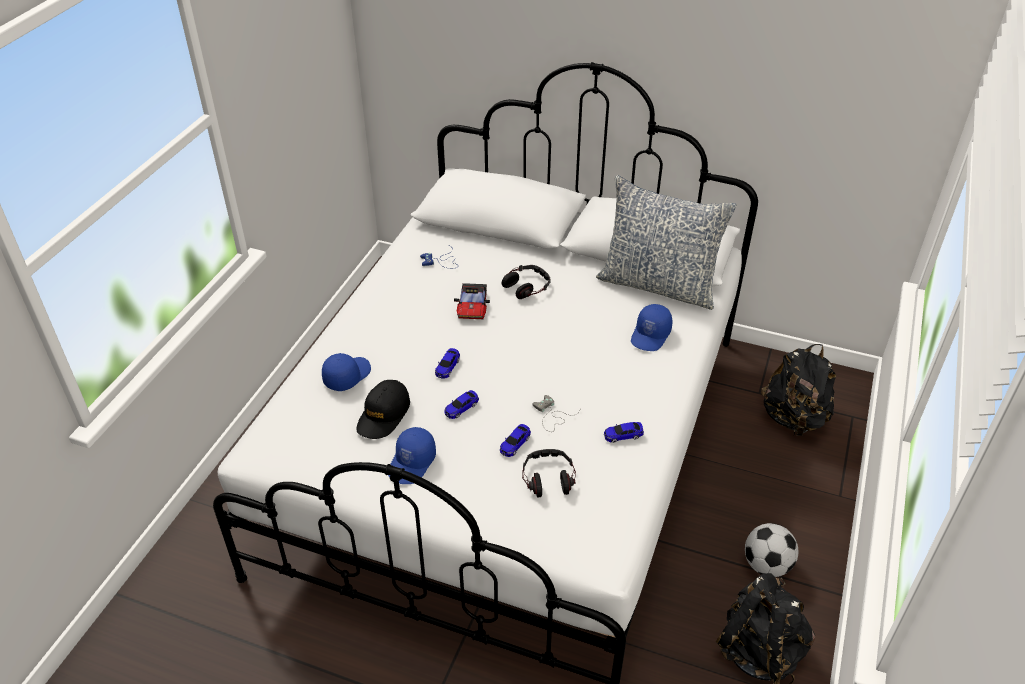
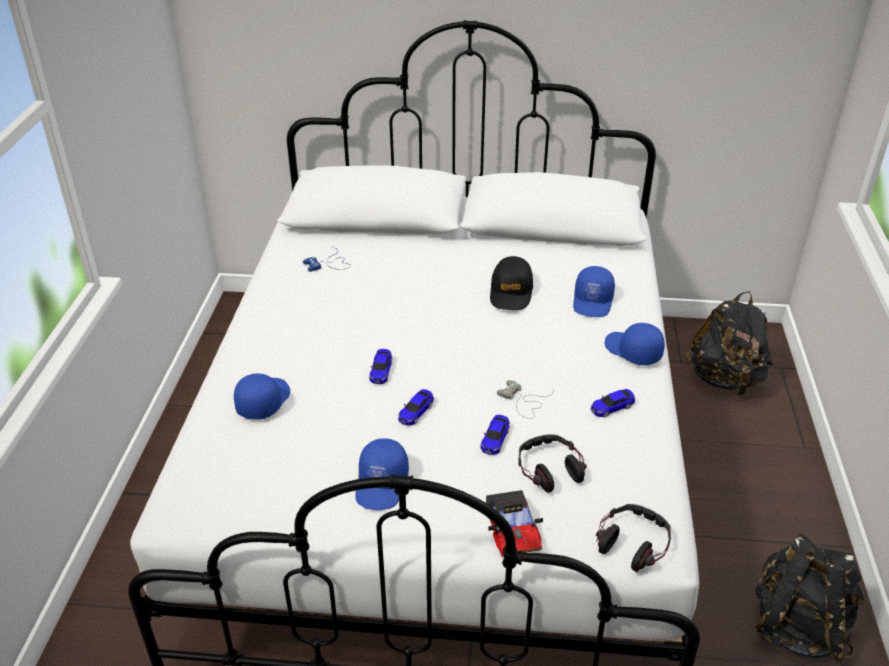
camera: 15 degrees left, 5 degrees down
(383, 415) = (325, 437): black cap -> black cap (511, 292)
(472, 306) = (384, 303): toy car -> toy car (512, 530)
(526, 286) = (436, 274): headphones -> headphones (632, 542)
(658, 285) = (577, 252): pillow -> none
(664, 388) = (632, 351): none -> blue cap
(767, 565) = (764, 534): football -> none

